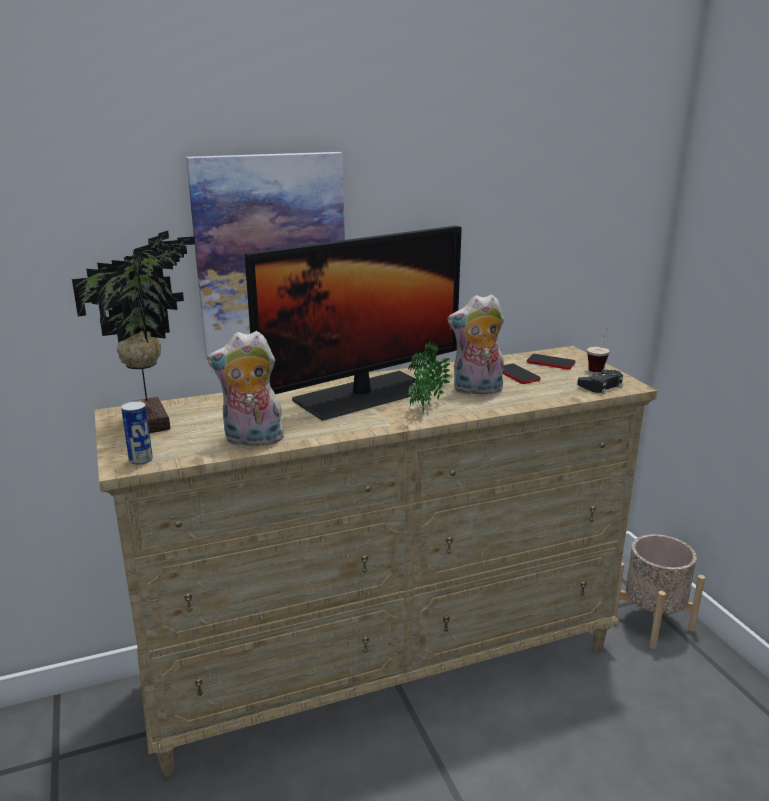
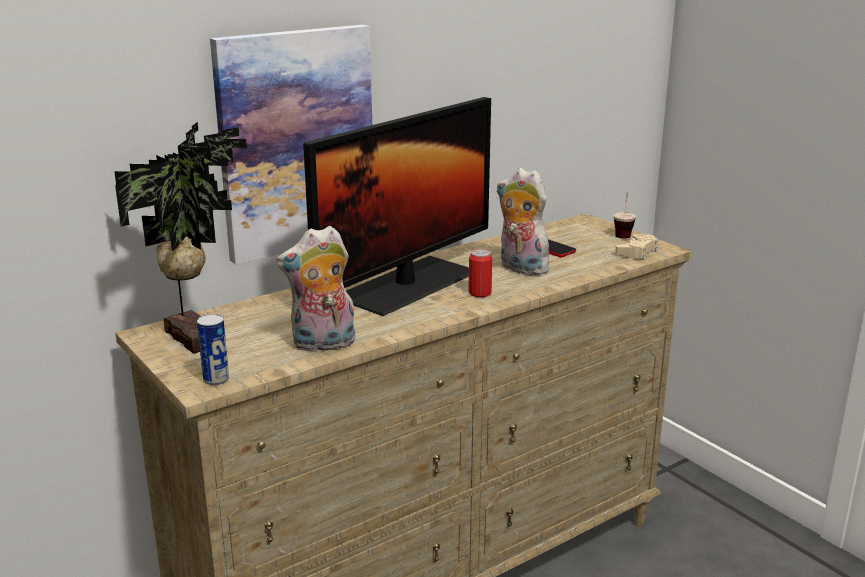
camera: 15 degrees left, 0 degrees up
(424, 409) = (479, 293): potted plant -> can
(476, 390) = (520, 268): plush toy -> plush toy turned 60 degrees clockwise
(550, 363) = (575, 233): phone -> none
(601, 386) = (637, 252): black game controller -> beige game controller
(652, 622) = (682, 490): beige planter -> none

